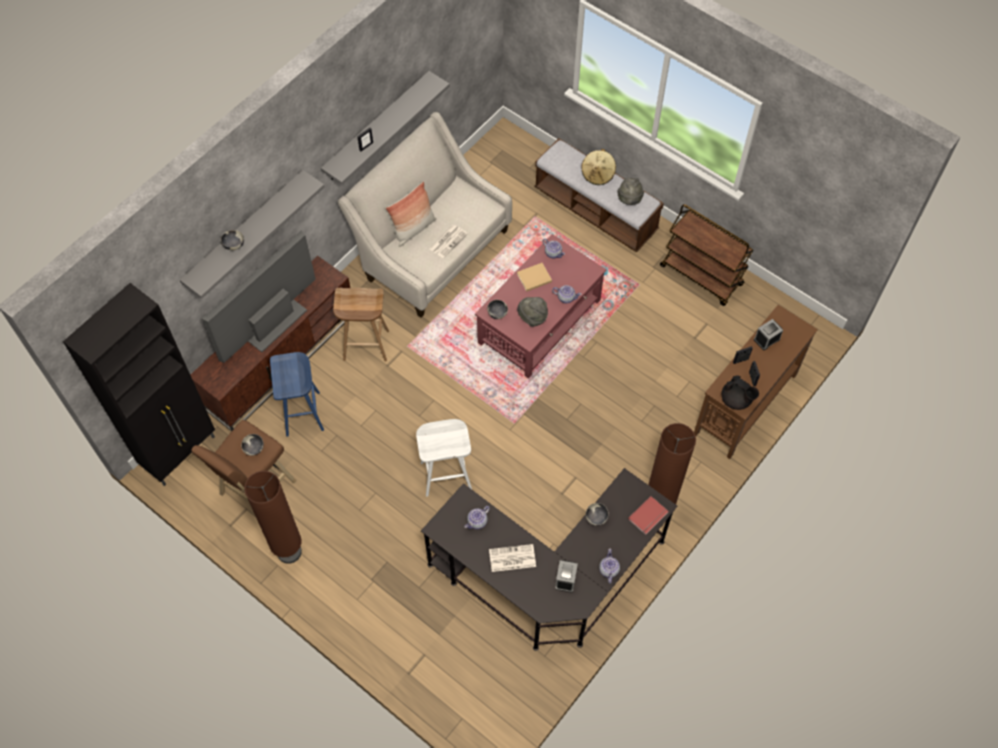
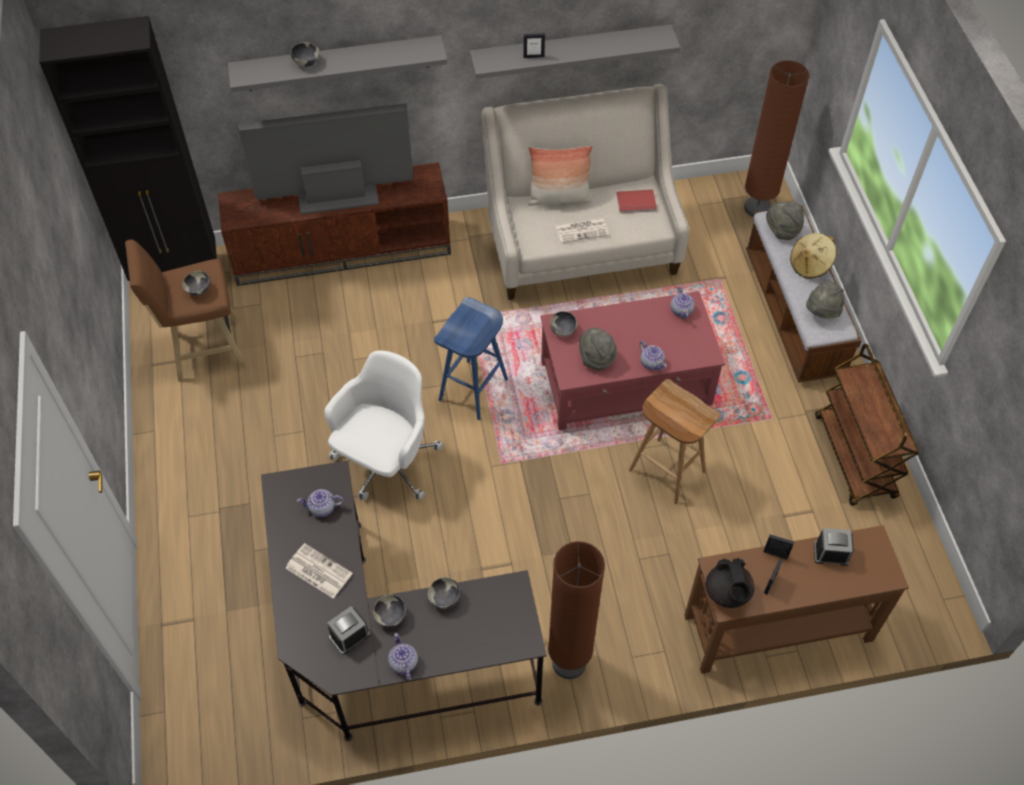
camera: 40 degrees right, 5 degrees down
(289, 552) = (175, 427): brown floor lamp -> brown floor lamp (757, 208)
(303, 414) = (312, 313): blue stool -> blue stool (473, 390)
(365, 345) = (430, 290): brown stool -> brown stool (666, 471)
(446, 474) = (386, 464): white stool -> white office chair
(533, 278) = (635, 321): beige book -> none
(563, 162) = (782, 230): none -> grey hat
(577, 550) = (391, 616): none -> bowl
(608, 569) = (403, 662): teapot -> teapot turned 60 degrees counterclockwise
(649, 516) = (503, 641): red book -> red book (636, 203)

